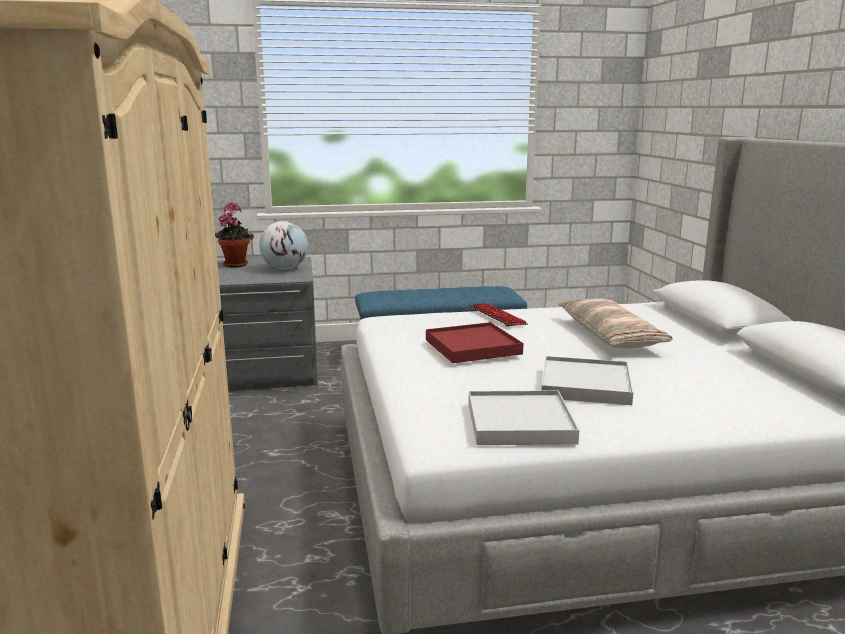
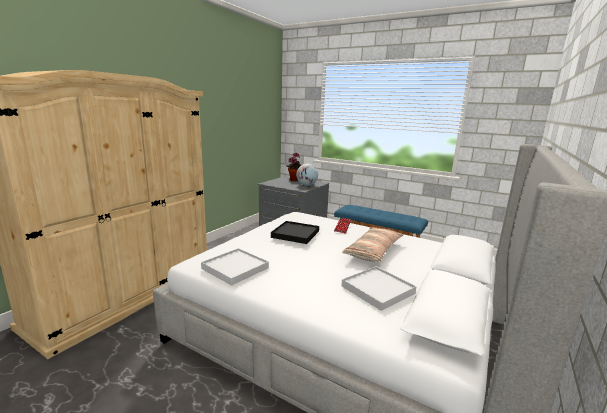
camera: 40 degrees right, 0 degrees up
(473, 347) = (295, 234): red tray -> black tray
(585, 385) = (299, 266): white tray -> white tray (377, 290)

